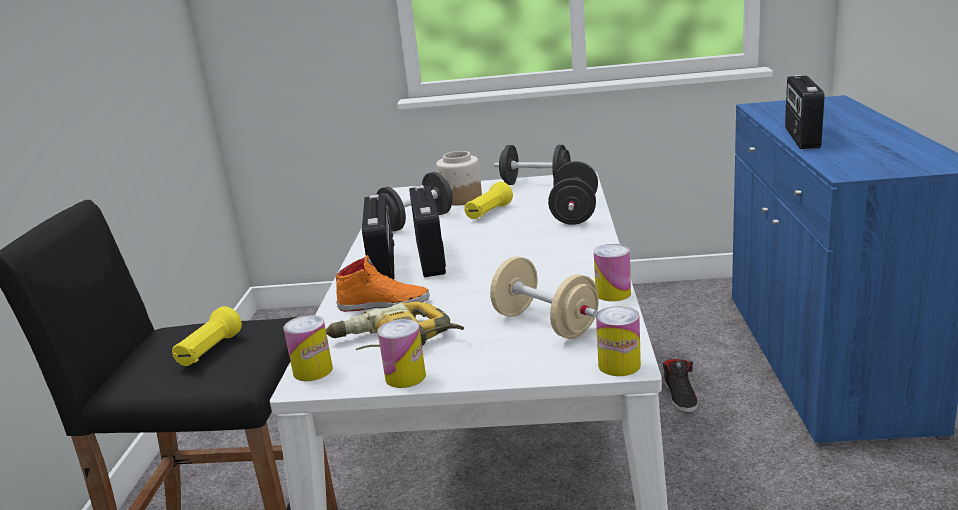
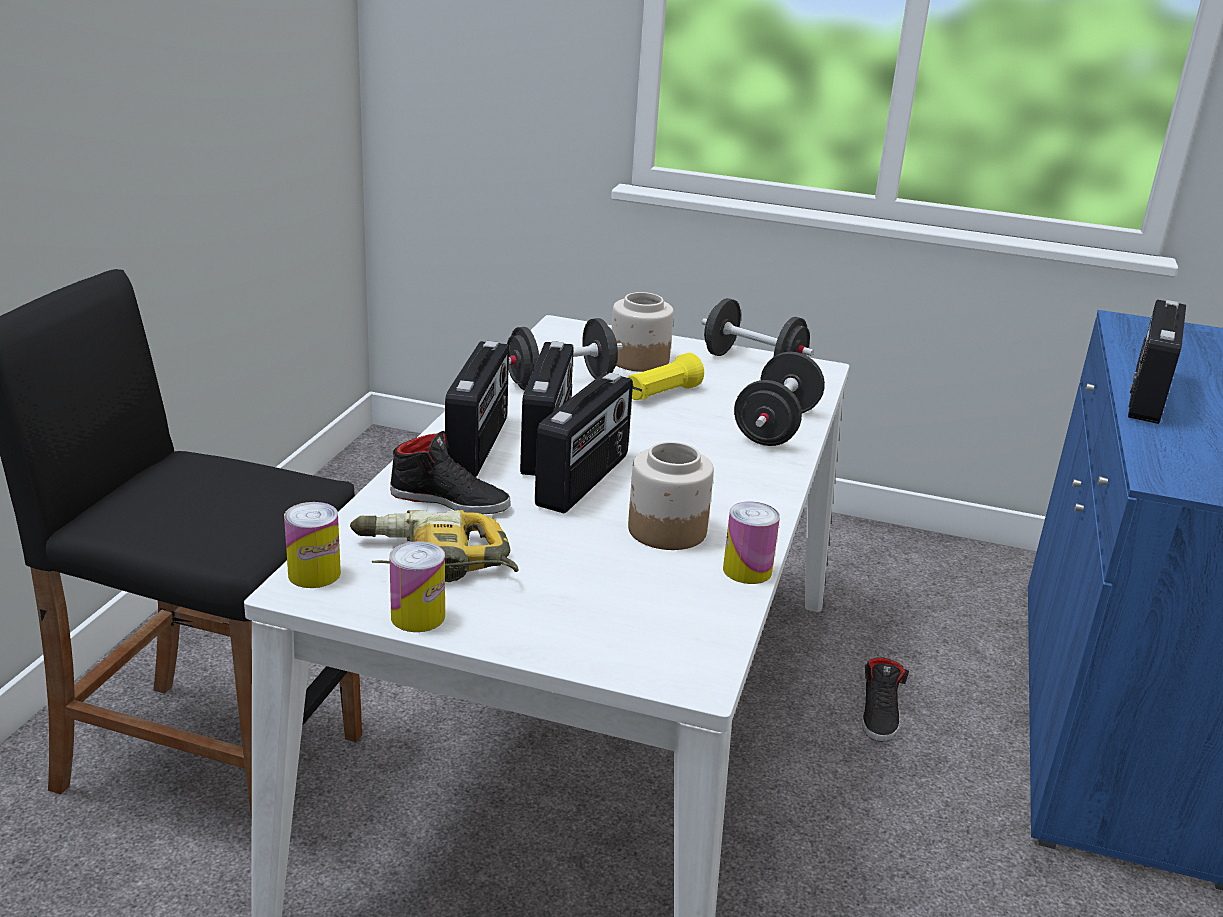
camera: 10 degrees right, 5 degrees up
(209, 351) = (218, 504): yellow flashlight -> none
(384, 303) = (450, 500): orange shoe -> black shoe
(470, 271) = (584, 481): none -> radio
(544, 285) = (666, 530): none -> jar
(545, 324) = (632, 591): beige dumbbell -> none
(619, 365) = (687, 680): can -> none

